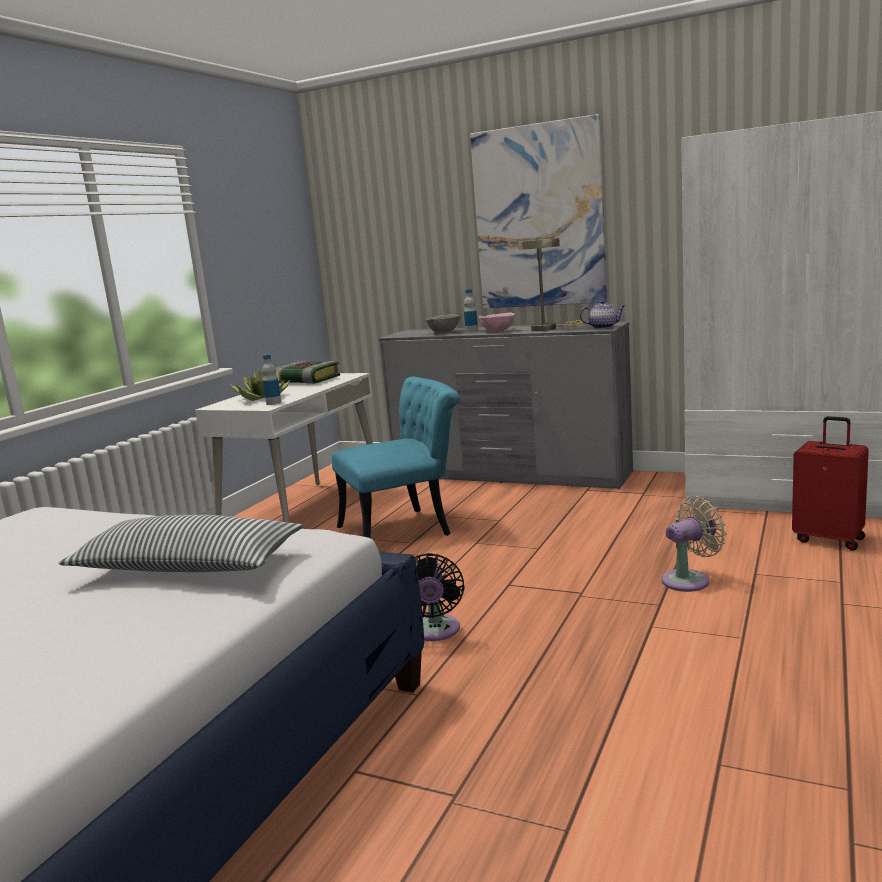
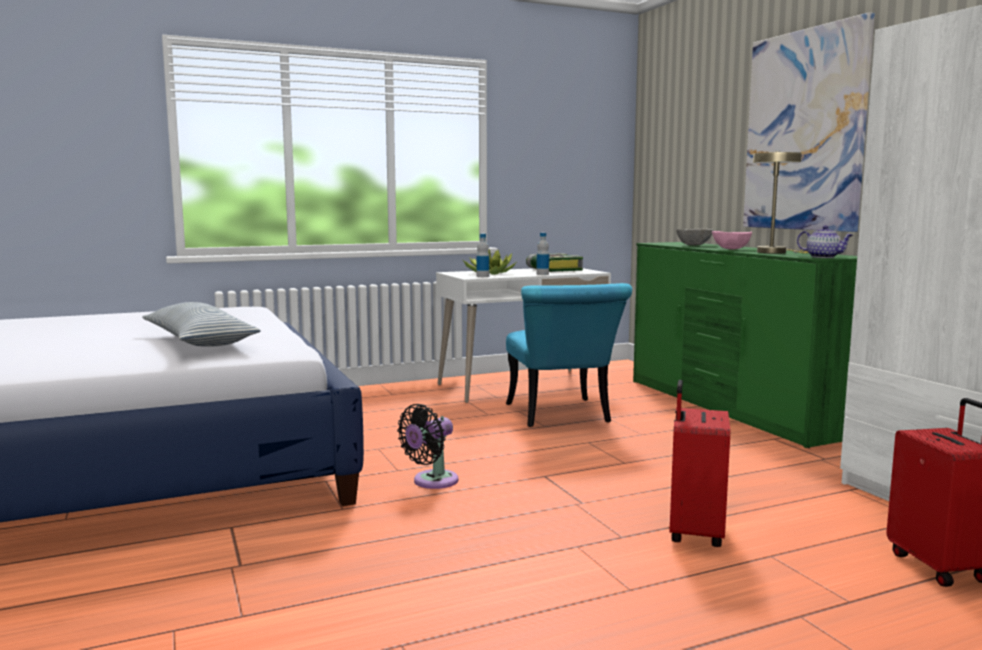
camera: 40 degrees right, 5 degrees down
(405, 528) = (561, 416): turquoise chair -> turquoise chair turned 60 degrees clockwise
(471, 331) = (714, 247): bottle -> bottle (542, 274)
(510, 475) = (731, 407): grey dresser -> green dresser
(689, 580) = (693, 533): beige fan -> red suitcase

